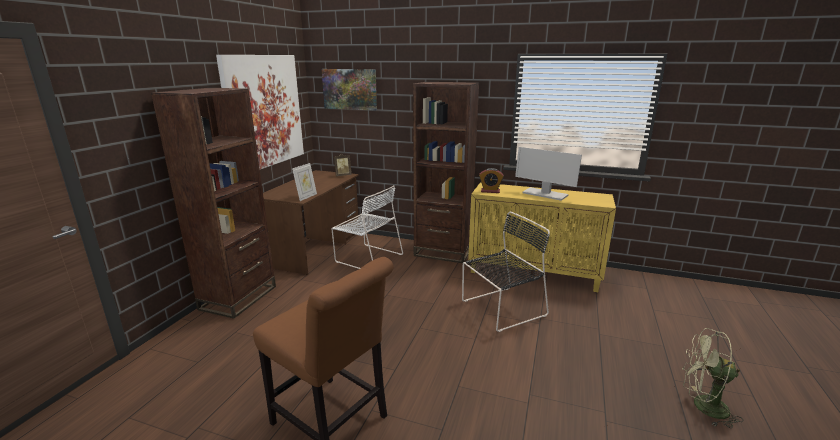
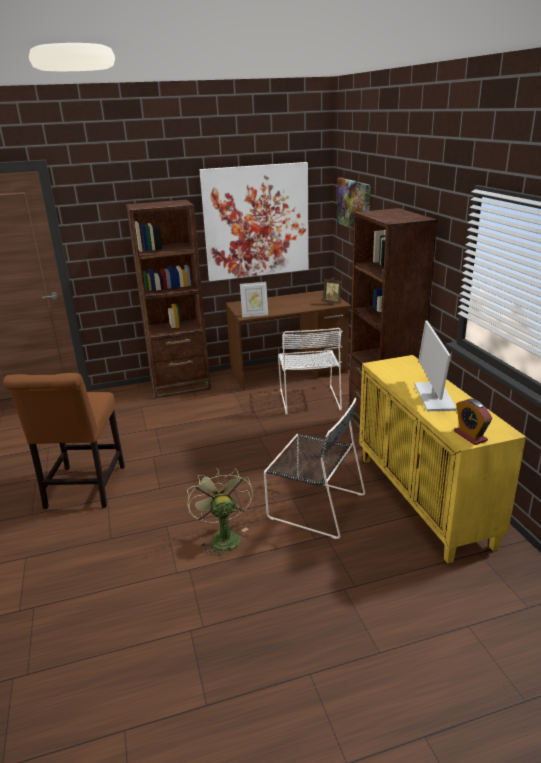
camera: 55 degrees right, 5 degrees up
(490, 191) = (387, 368): alarm clock -> alarm clock (470, 436)
(702, 406) = (277, 708): green fan -> green fan (222, 536)

